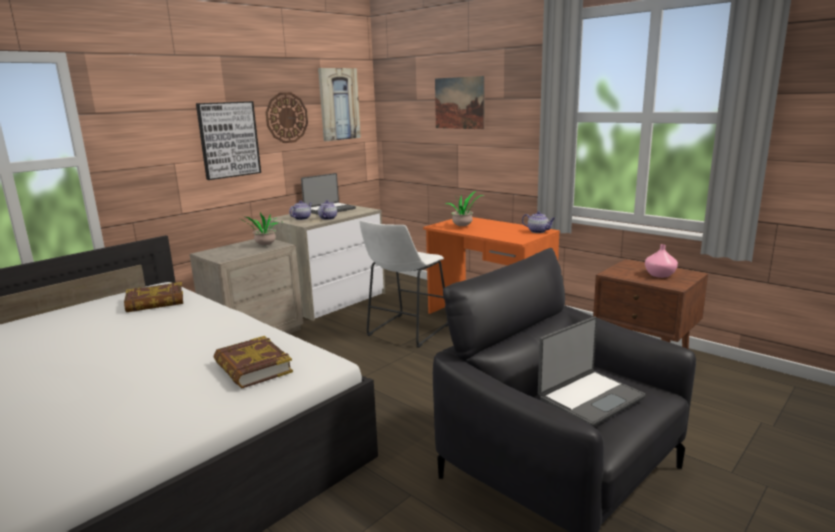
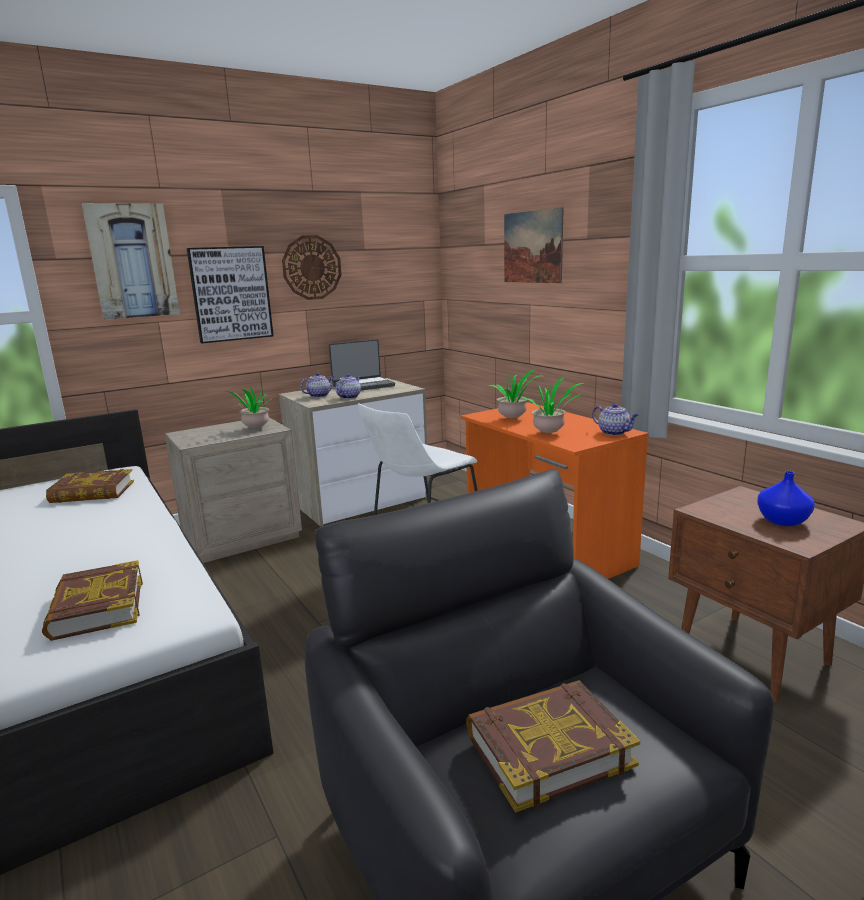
camera: 15 degrees right, 0 degrees up
(339, 104) = (387, 251): picture -> picture (132, 261)
(497, 234) = (550, 433): none -> potted plant
(589, 398) = (548, 749): laptop -> book
(659, 275) = (782, 520): pink vase -> blue vase

